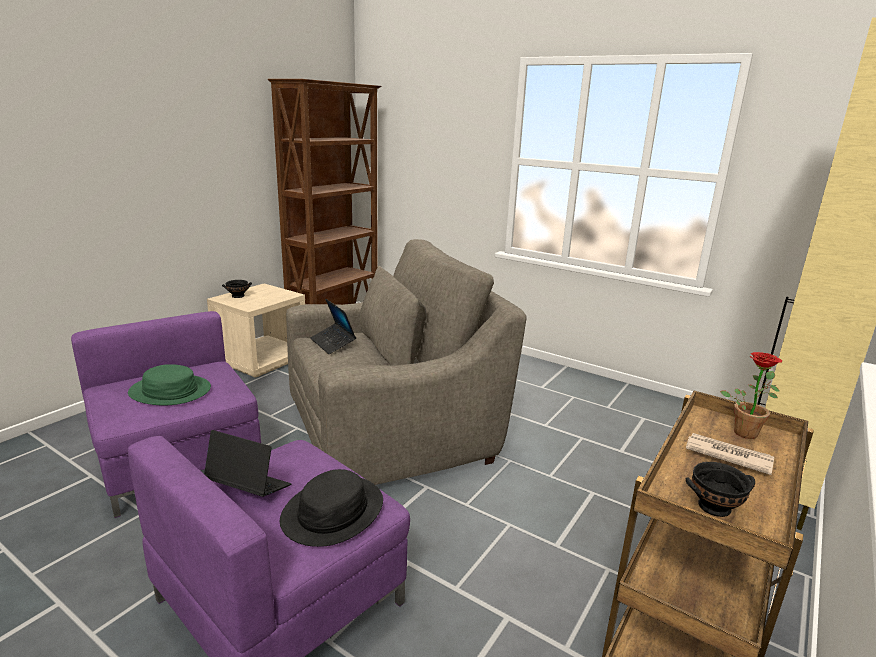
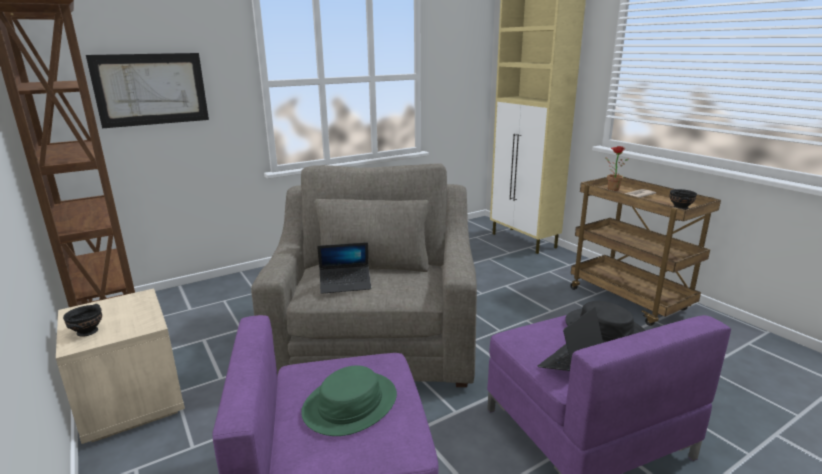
camera: 65 degrees left, 0 degrees up
(427, 153) = (151, 89): none -> picture

